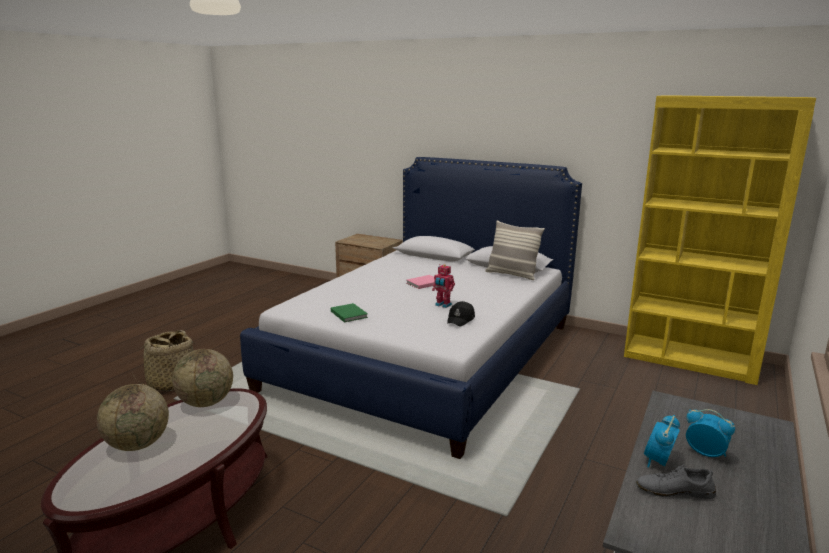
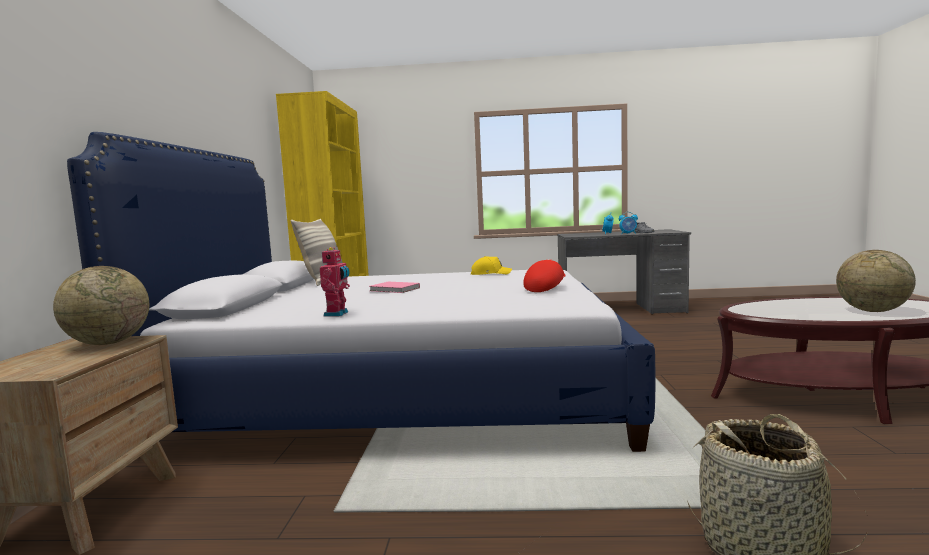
camera: 115 degrees left, 10 degrees down
(206, 403) = (782, 314): globe -> globe (108, 343)
(349, 314) = (545, 288): green book -> red cap
(442, 305) = (460, 280): toy robot -> toy robot (337, 314)
(461, 319) = (490, 274): black cap -> yellow cap

